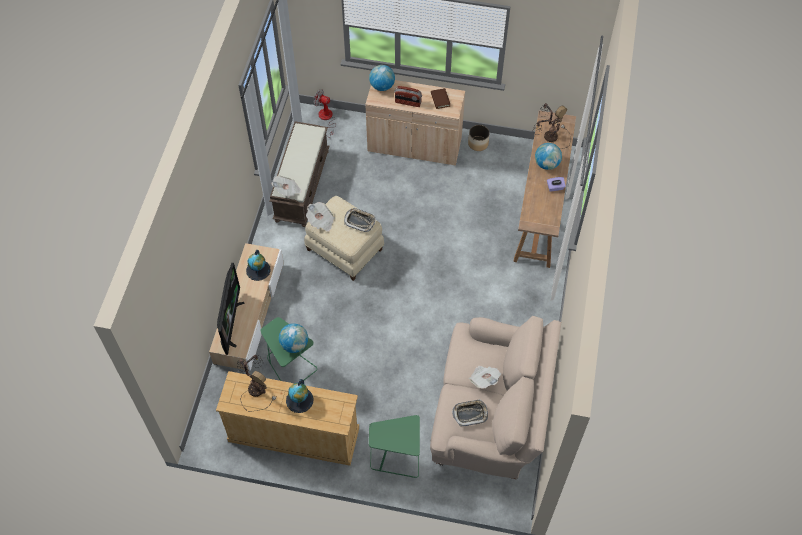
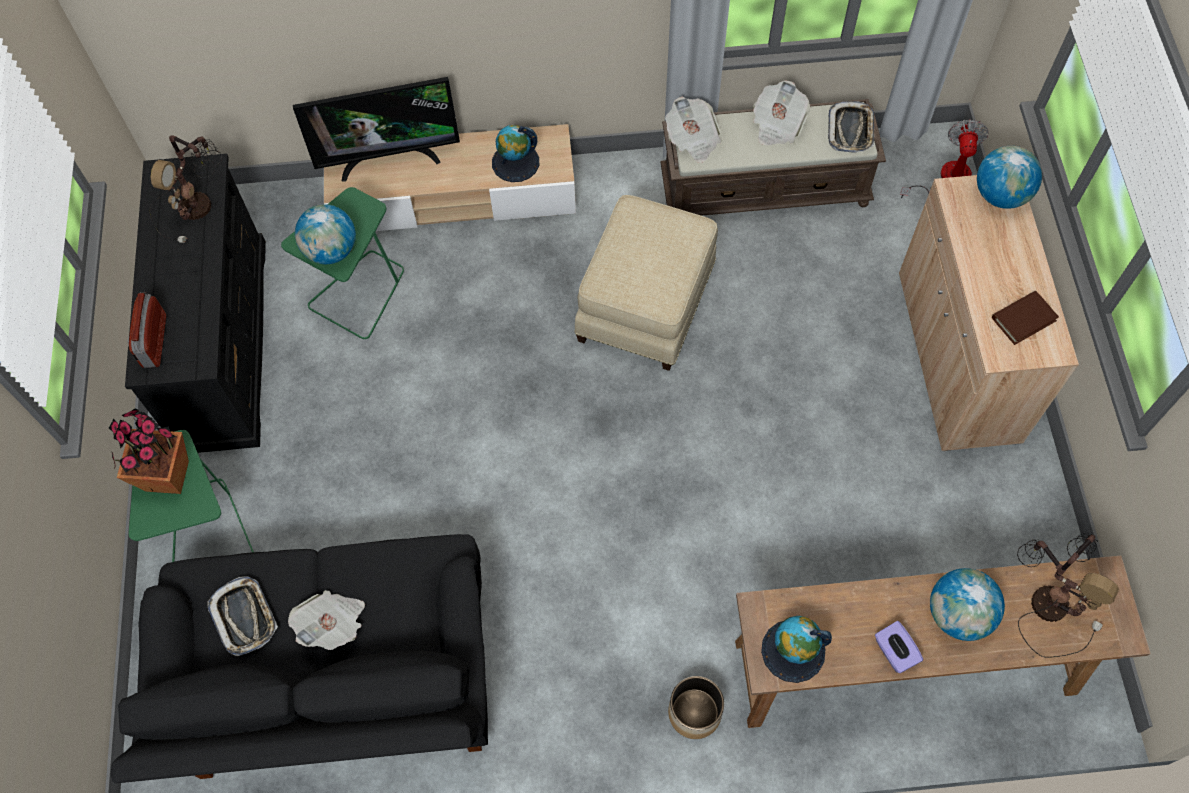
camera: 75 degrees right, 5 degrees up
(293, 434) = (223, 342): beige dresser -> black dresser
(299, 400) = (186, 283): globe -> globe (793, 651)
(321, 221) = (638, 214): newspaper -> newspaper (777, 125)
(359, 221) = (664, 281): tray -> tray (851, 130)
(391, 434) = (167, 475): none -> potted plant
(408, 102) = (980, 257): radio -> radio (154, 341)
(478, 143) = (1027, 483): planter -> planter (695, 713)
(490, 414) = (340, 688): beige sofa -> black sofa

